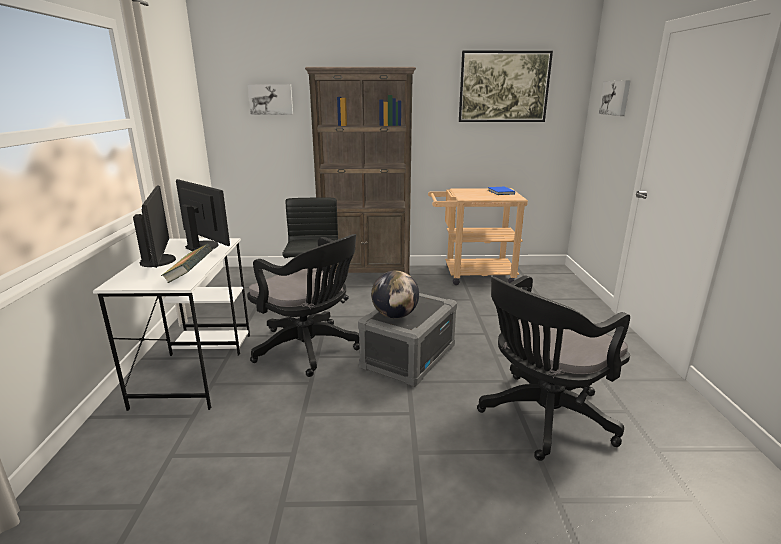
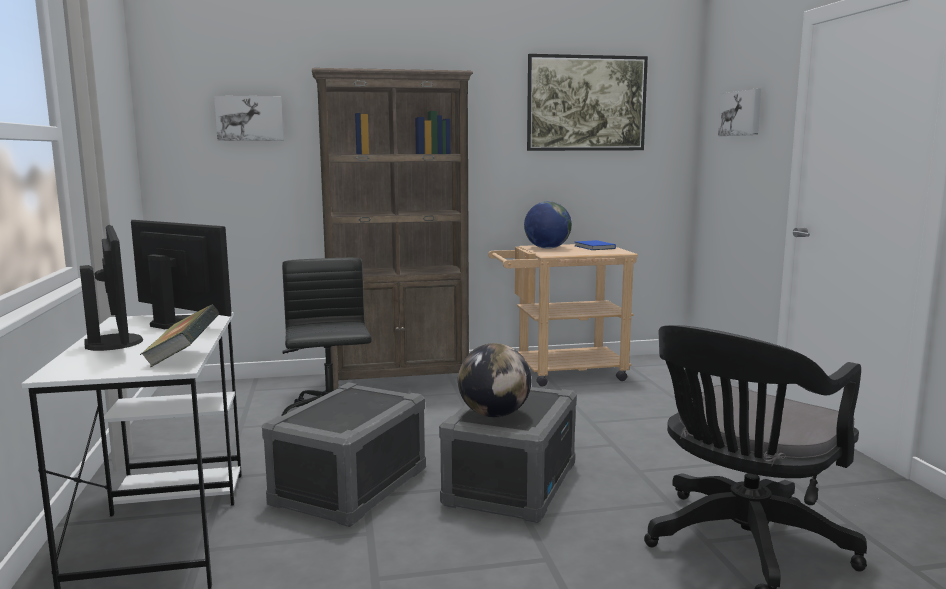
camera: 10 degrees left, 10 degrees down
(310, 349) = (350, 487): black office chair -> grey storage box
(467, 192) = (547, 248): none -> globe

